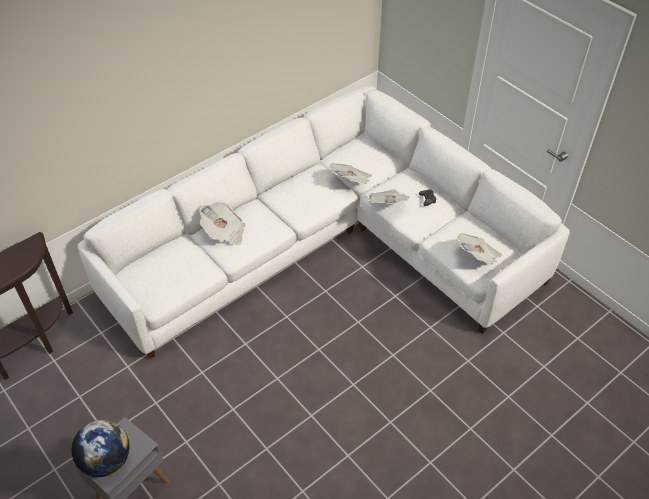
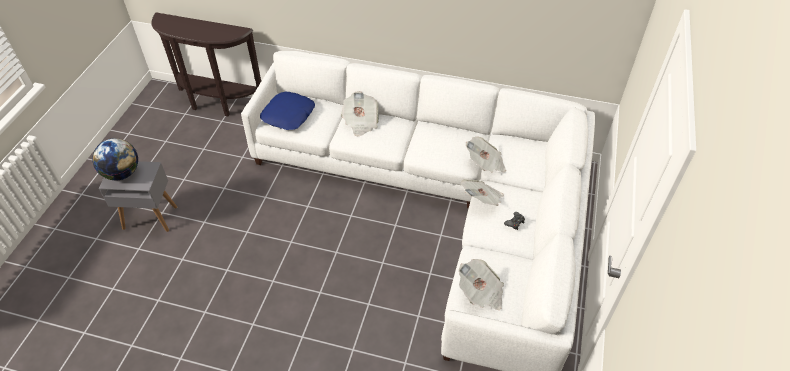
camera: 55 degrees right, 0 degrees up
(158, 280) = (289, 115): none -> blue pillow

